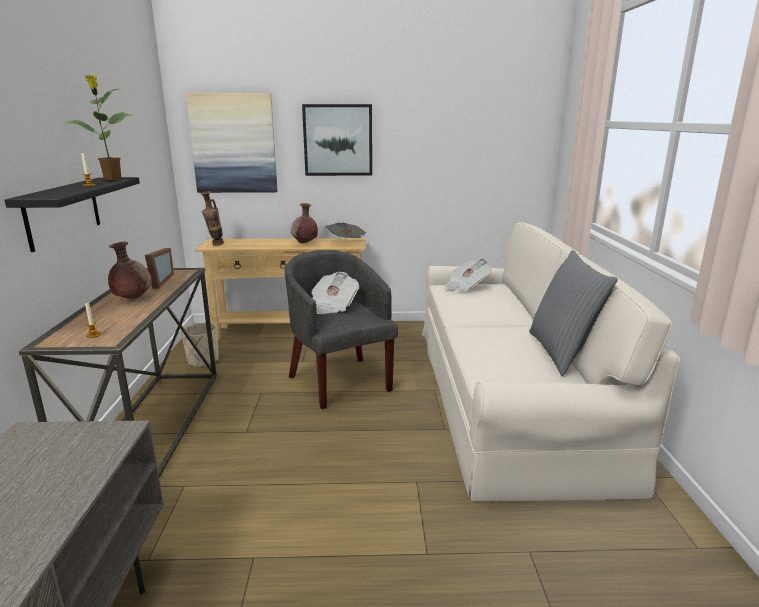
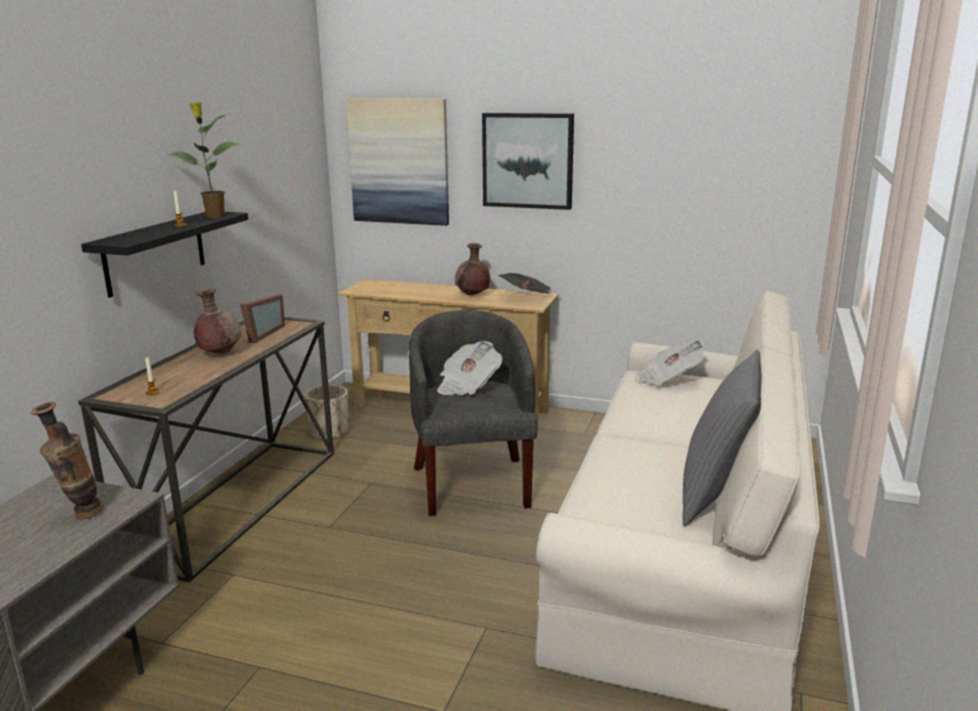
camera: 20 degrees right, 0 degrees up
(215, 245) = (364, 289): vase -> vase (79, 516)

